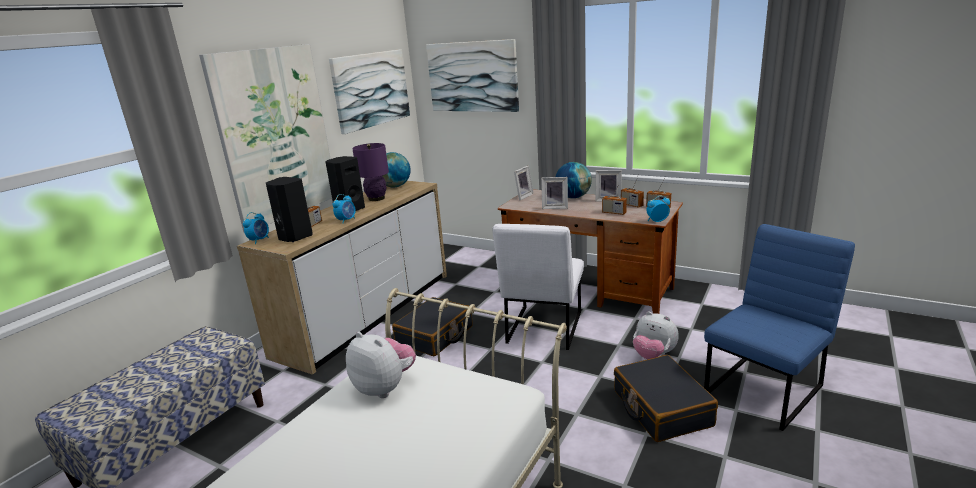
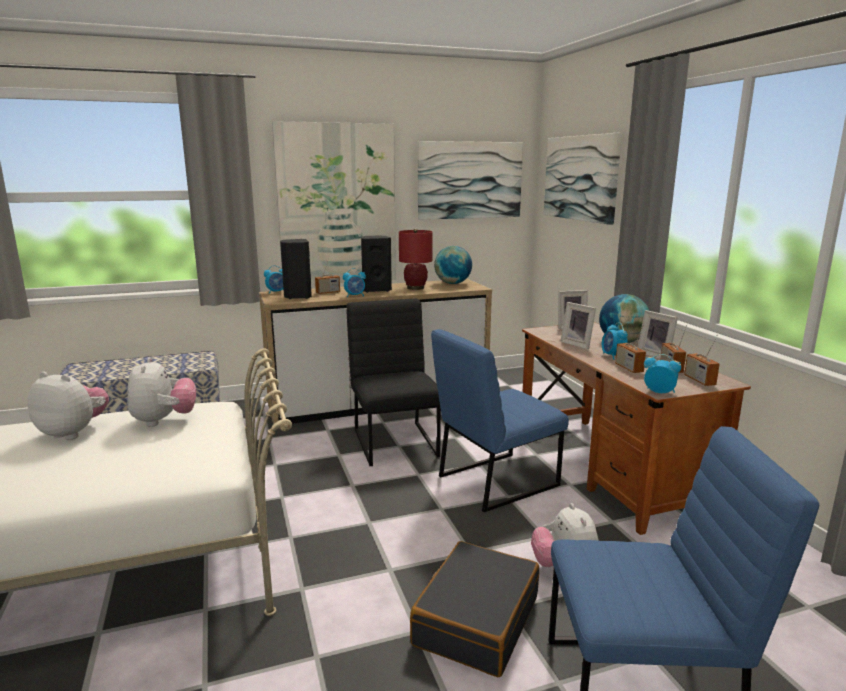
camera: 40 degrees right, 5 degrees down
(329, 439) = (74, 432): none -> plush toy
(376, 198) = (415, 288): purple table lamp -> red table lamp
(435, 335) = (395, 441): black suitcase -> black chair
(543, 328) = (494, 481): white chair -> blue chair
(589, 208) = (612, 356): none -> alarm clock

